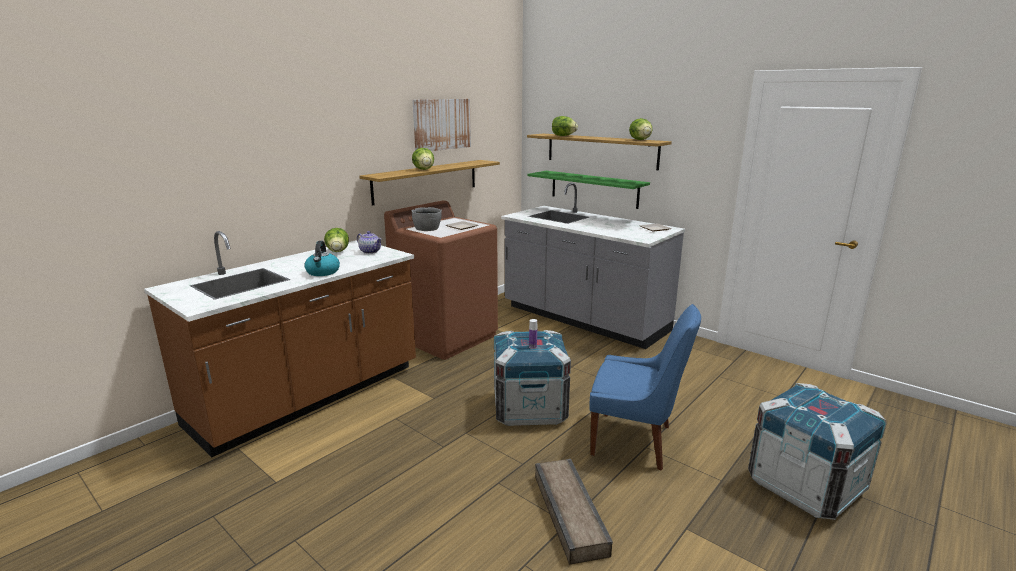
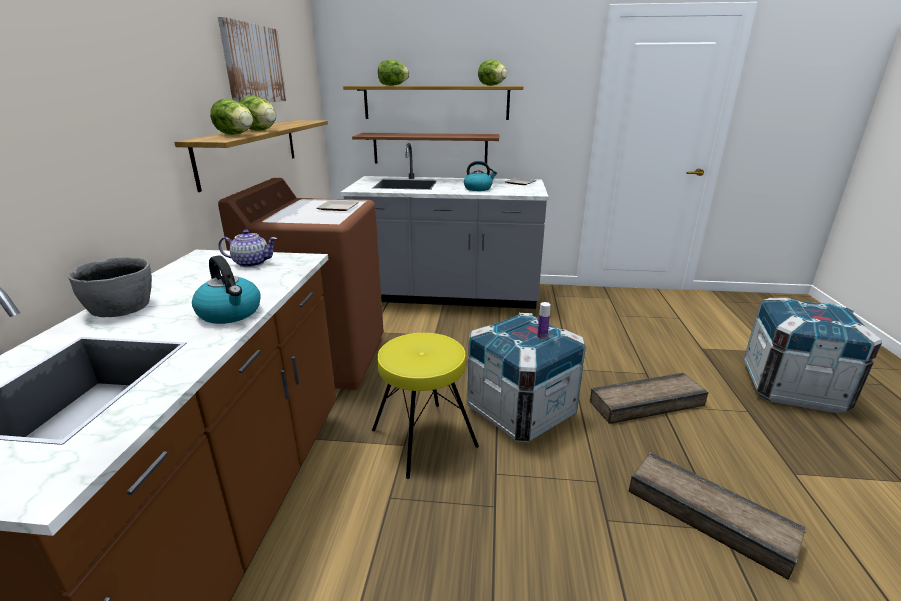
camera: 35 degrees left, 5 degrees up
(338, 252) = (195, 275): lettuce -> lettuce (237, 135)
(427, 228) = (295, 216): grey bowl -> grey bowl (122, 306)
(450, 398) = (424, 437): none -> yellow stool
(594, 189) = (430, 149): green shelf -> brown shelf
(606, 228) = (478, 188): none -> kettle
(635, 441) = (648, 404): blue chair -> crate

